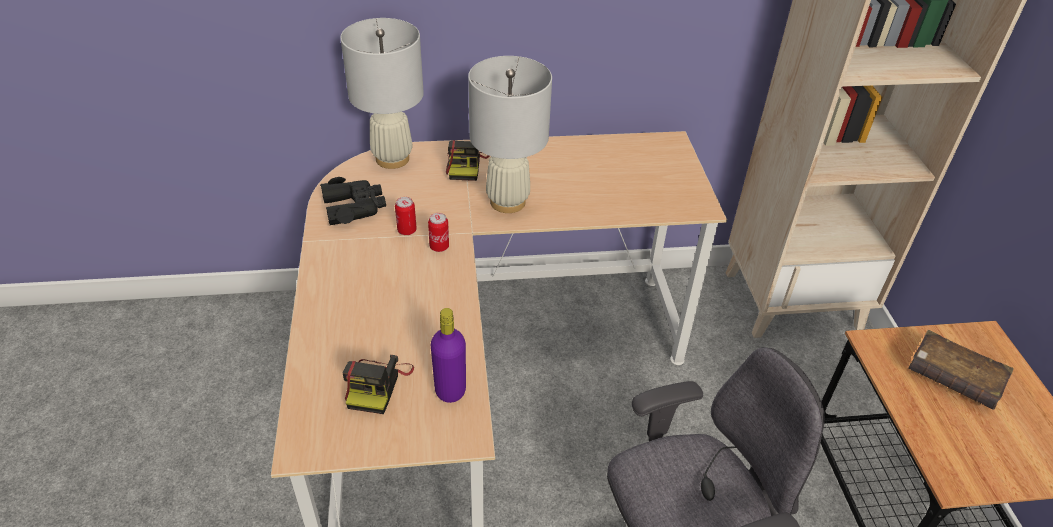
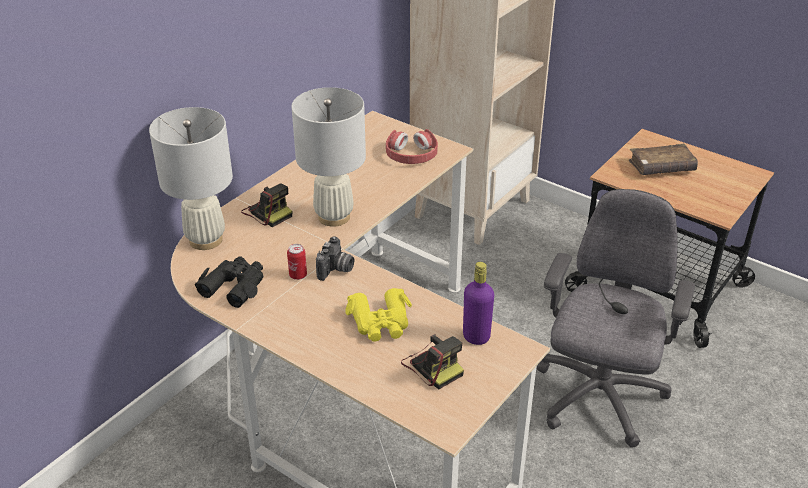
camera: 45 degrees left, 5 degrees down
(401, 315) = (380, 322): none -> yellow binoculars
(439, 247) = (336, 270): can -> camera
(657, 190) = (411, 155): none -> red headphones

